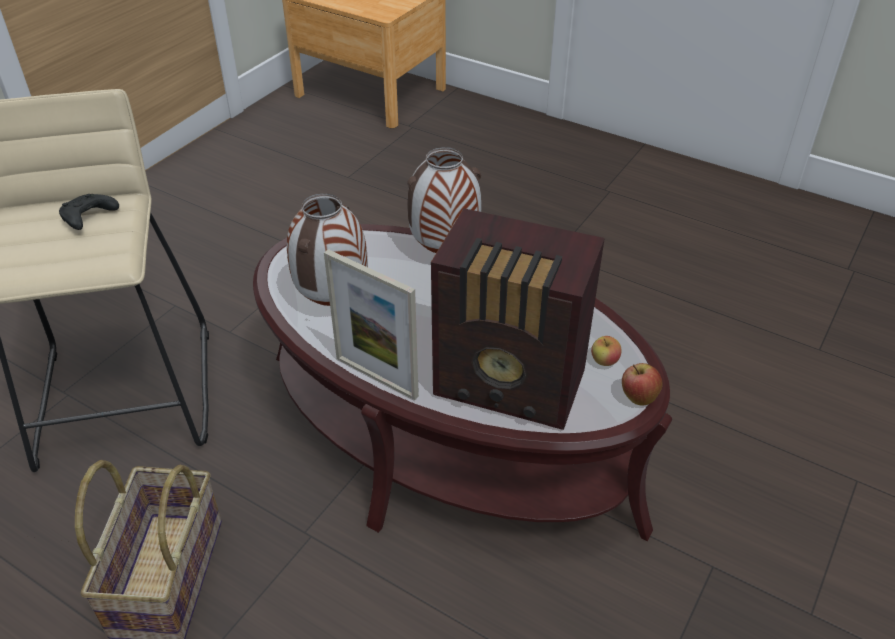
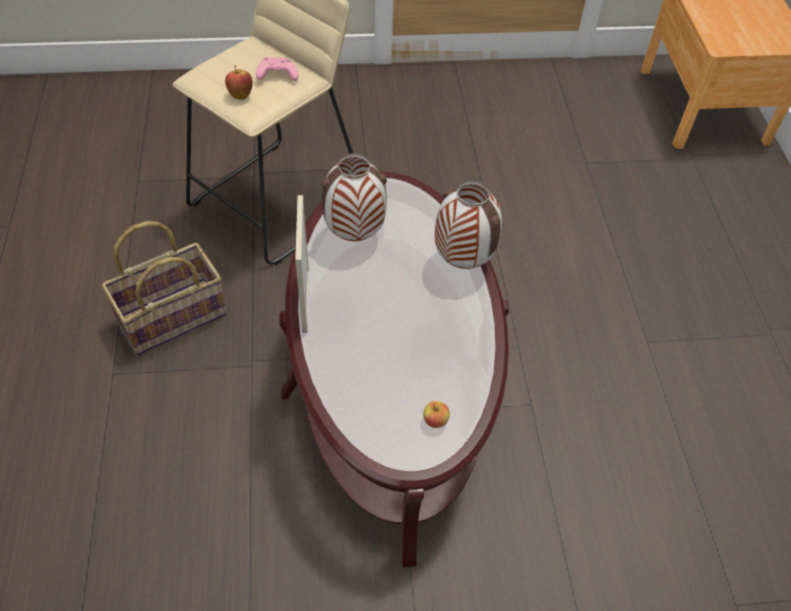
camera: 50 degrees right, 10 degrees up
(88, 219) = (276, 76): black game controller -> pink game controller
(512, 386) = (360, 378): radio -> none
(638, 397) = (414, 461): apple -> apple (240, 94)

